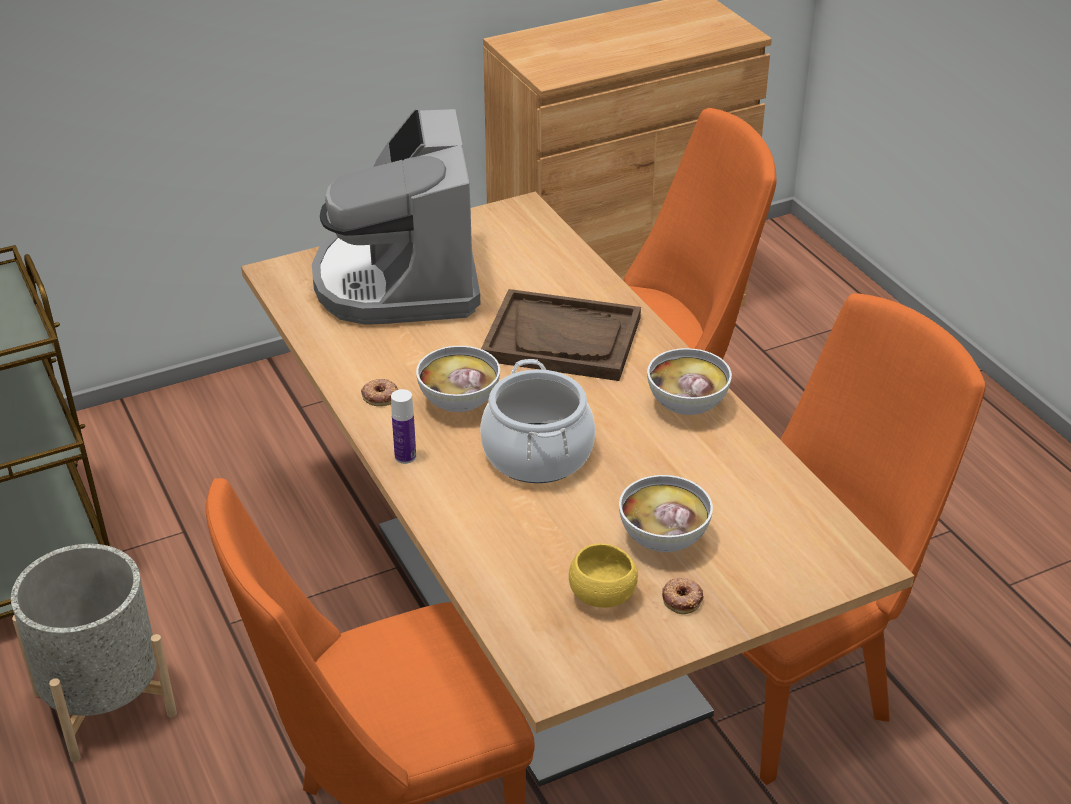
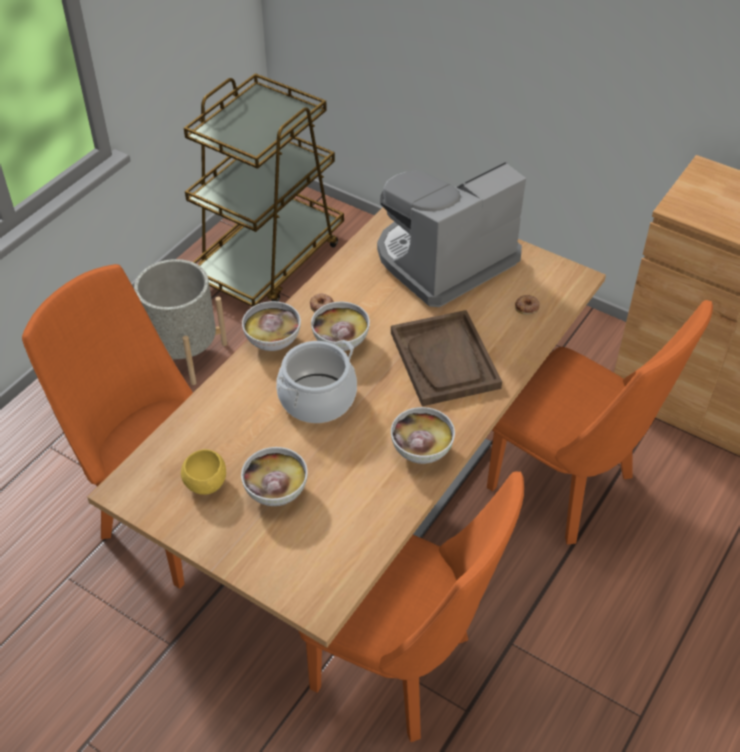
camera: 60 degrees right, 10 degrees up
(405, 456) = (273, 342): bottle -> bowl
(682, 598) = (226, 523): donut -> donut (527, 307)

